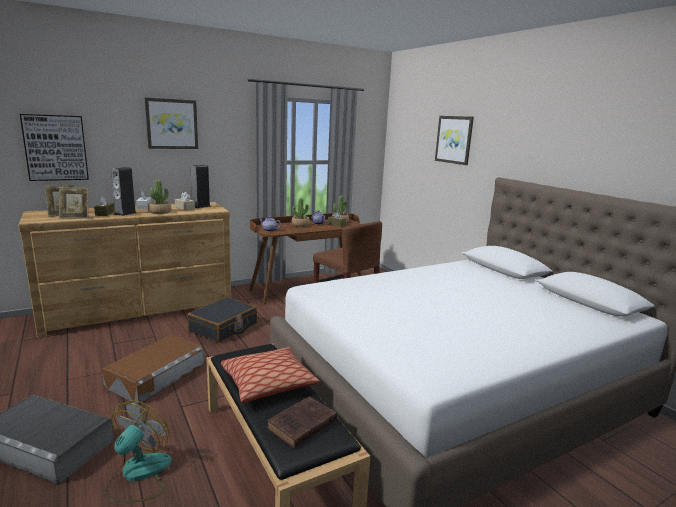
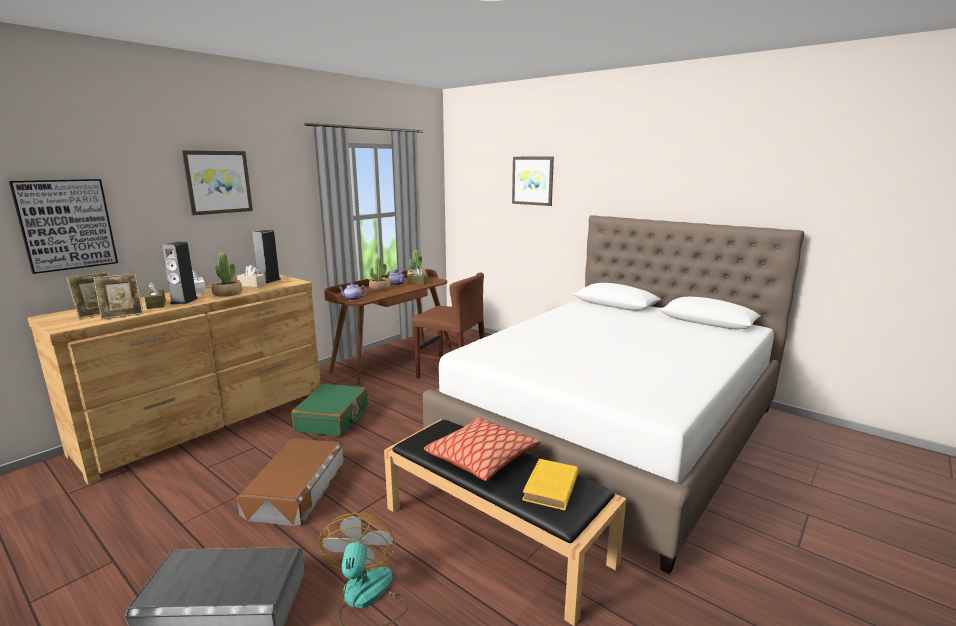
camera: 20 degrees left, 0 degrees up
(223, 328) = (333, 419): black suitcase -> green suitcase
(300, 425) = (550, 488): brown book -> yellow book

